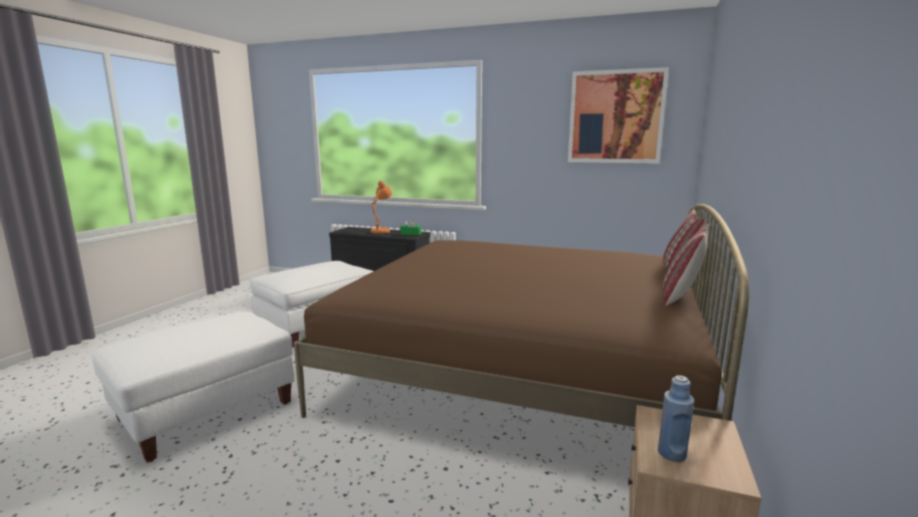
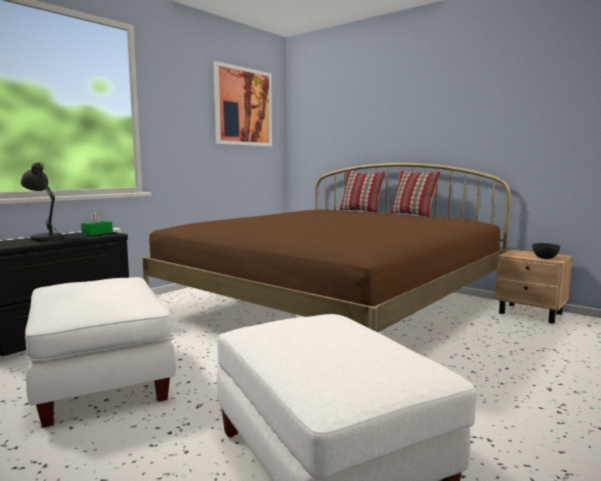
camera: 70 degrees left, 5 degrees down
(381, 231) = (45, 238): orange table lamp -> grey table lamp
(672, 453) = (545, 258): blue bottle -> grey bowl

